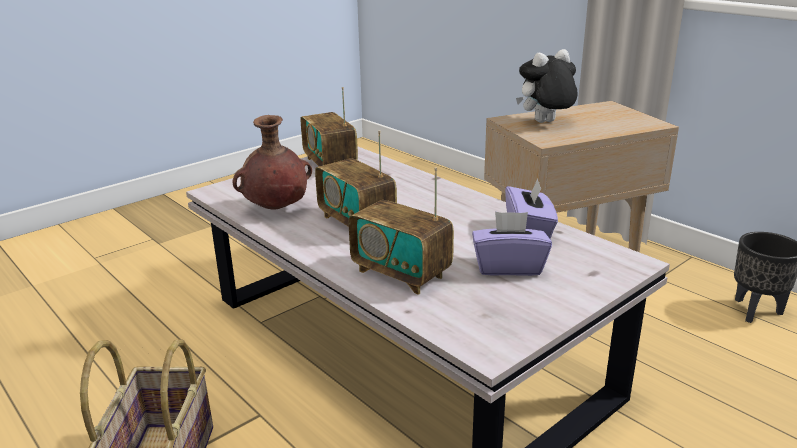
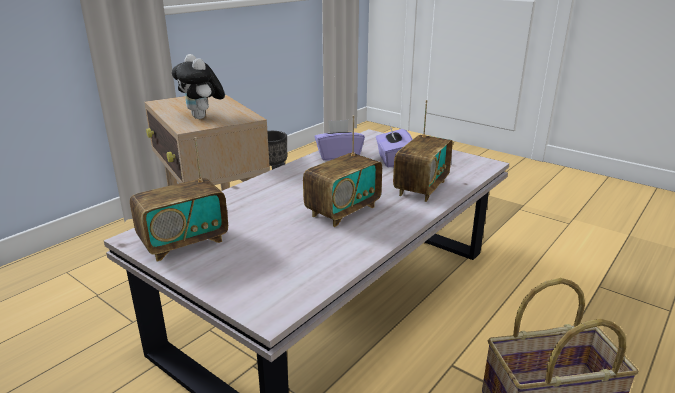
camera: 100 degrees left, 0 degrees up
(275, 209) = (321, 255): brown vase -> none

